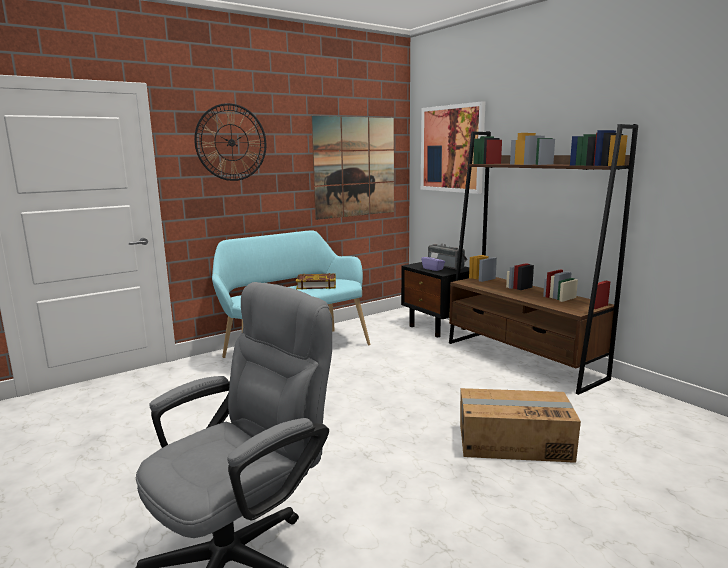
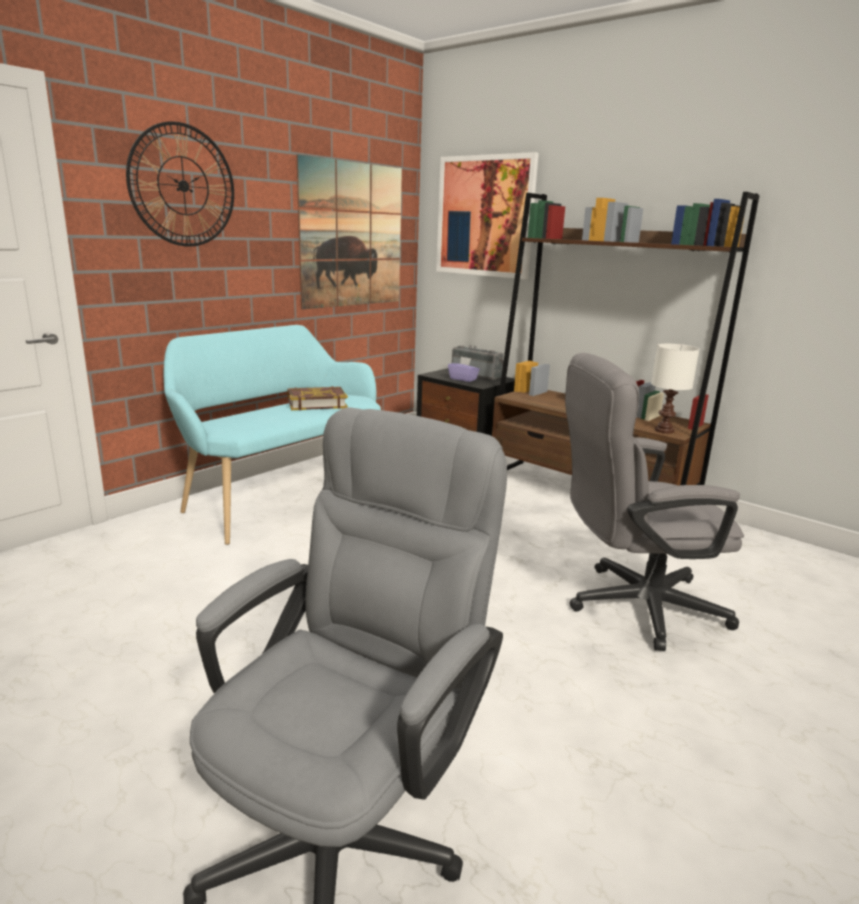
camera: 15 degrees left, 5 degrees up
(513, 442) = (632, 606): cardboard box -> grey office chair
(569, 309) = (665, 430): none -> white table lamp

